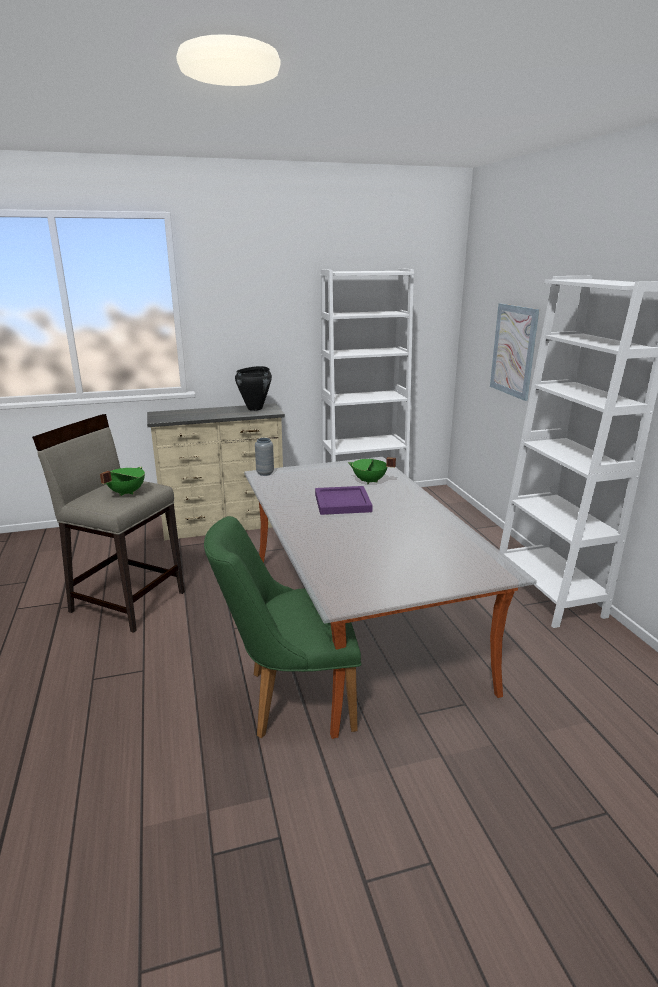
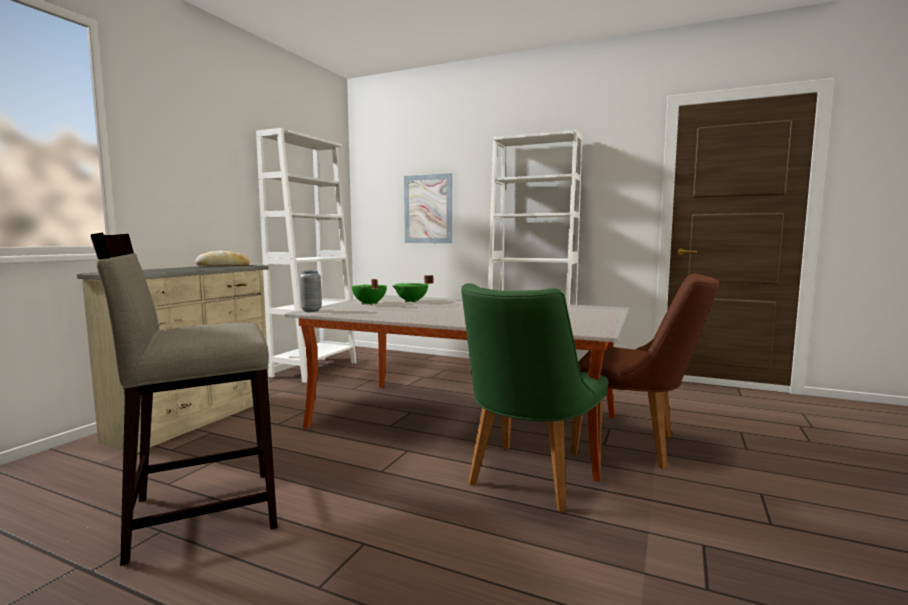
camera: 50 degrees left, 15 degrees down
(126, 492) = (221, 327): green cooking pot -> green cooking pot (369, 304)
(255, 408) = (223, 265): black cooking pot -> bread
(343, 503) = (433, 309): purple tray -> none
(441, 736) = (635, 445): none -> brown chair

